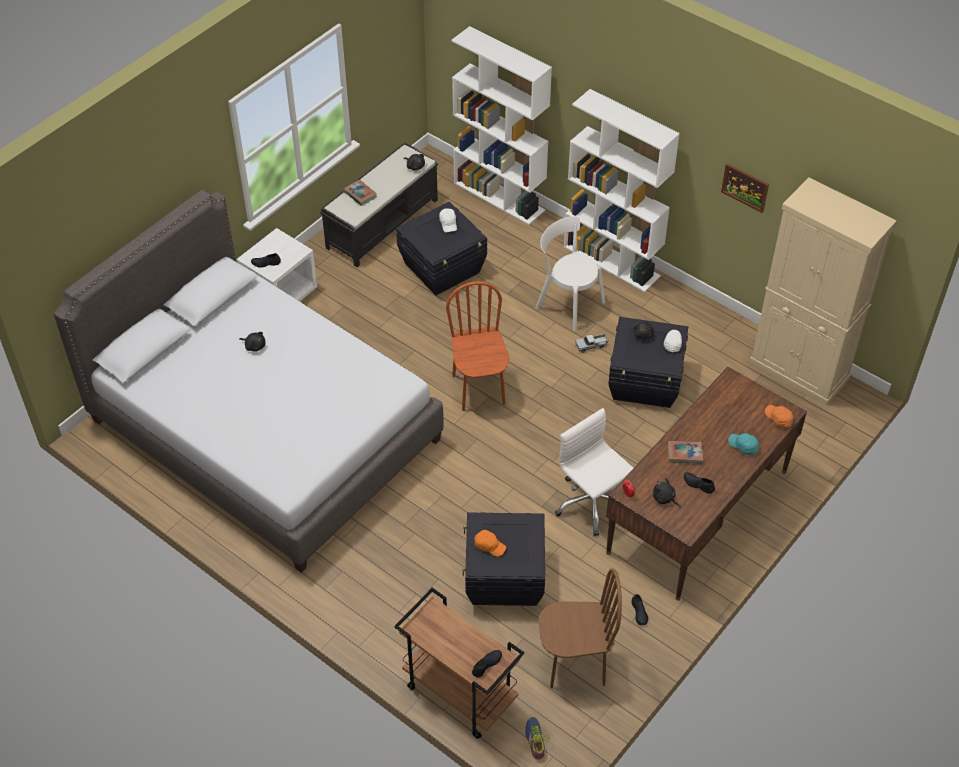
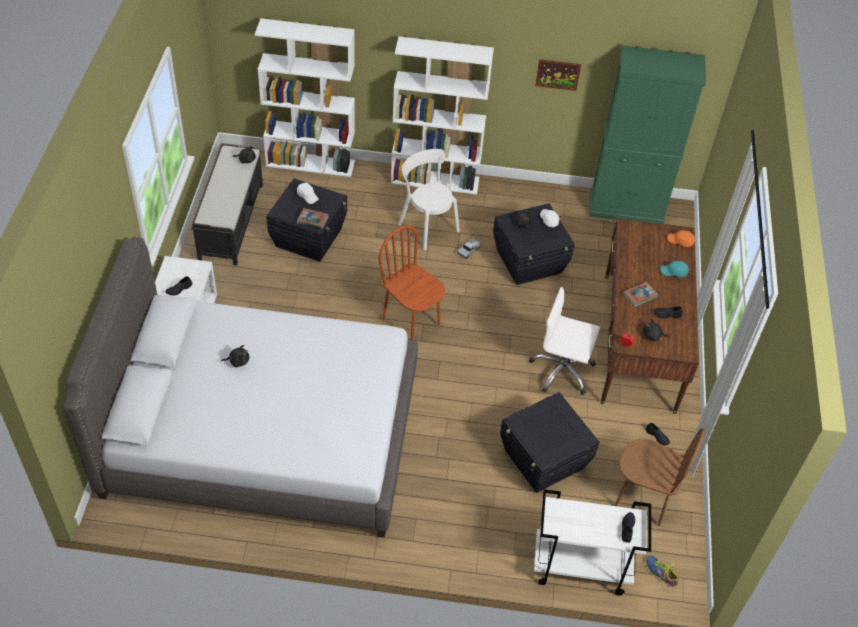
camera: 35 degrees left, 0 degrees up
(360, 194) = (217, 200): book -> book (312, 220)
(458, 693) = (580, 568): brown cart -> white cart
(489, 545) = (540, 436): orange cap -> none
(567, 303) = (427, 226): white chair -> white chair turned 45 degrees clockwise
(575, 663) = (643, 498): brown chair -> brown chair turned 60 degrees clockwise
(799, 371) = (626, 208): beige cabinet -> green cabinet

